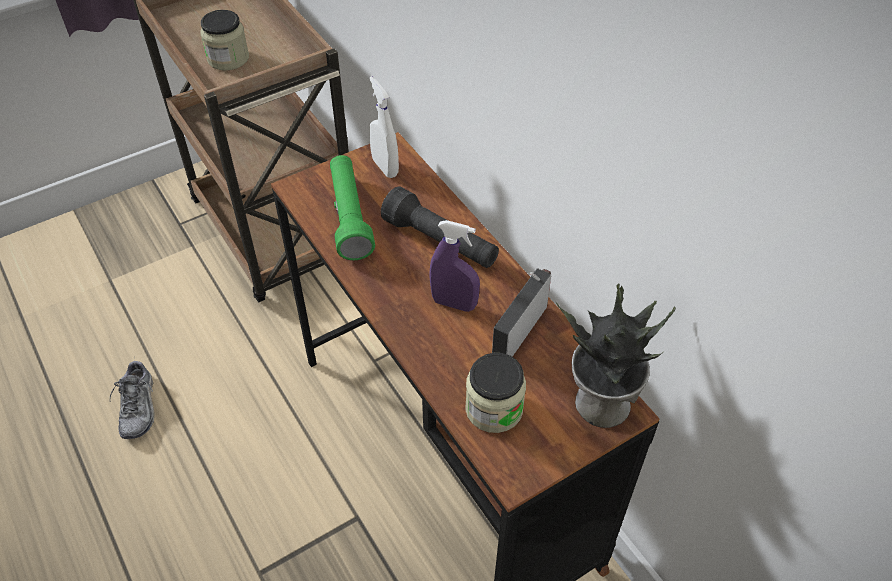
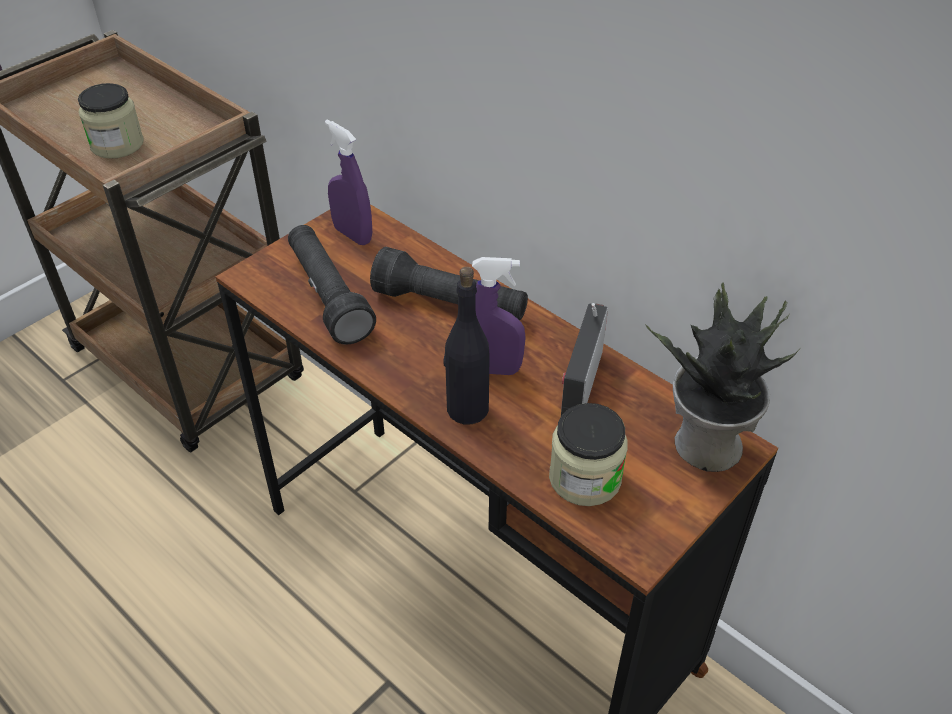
camera: 15 degrees left, 5 degrees down
(139, 407) = (65, 613): shoe -> none
(349, 216) = (328, 296): green flashlight -> black flashlight
(385, 167) = (352, 235): white spray bottle -> purple spray bottle
(423, 332) = (467, 409): none -> black bottle

